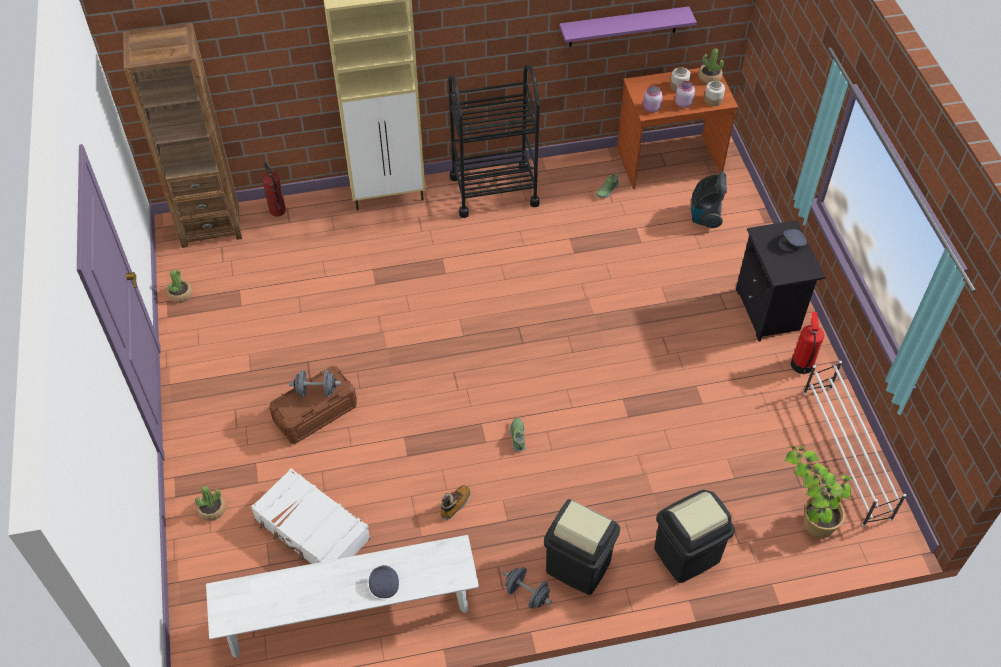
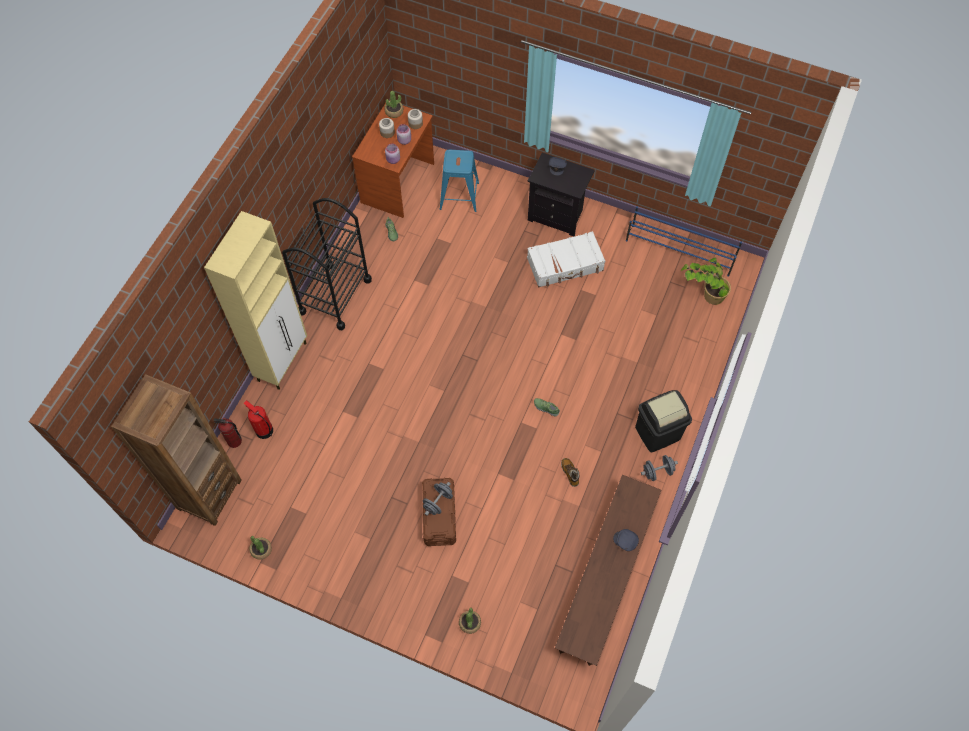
camera: 55 degrees left, 10 degrees up
(312, 530) = (530, 568): white suitcase -> white suitcase (565, 265)
(349, 613) = (605, 579): white bench -> brown bench
(623, 26) = (341, 124): purple shelf -> none
(687, 555) = (688, 373): black trash can -> none
(705, 216) = (459, 196): vacuum cleaner -> blue stool
(802, 364) = (606, 227): fire extinguisher -> fire extinguisher (264, 430)
(846, 454) = (680, 251): white shoe rack -> blue shoe rack

